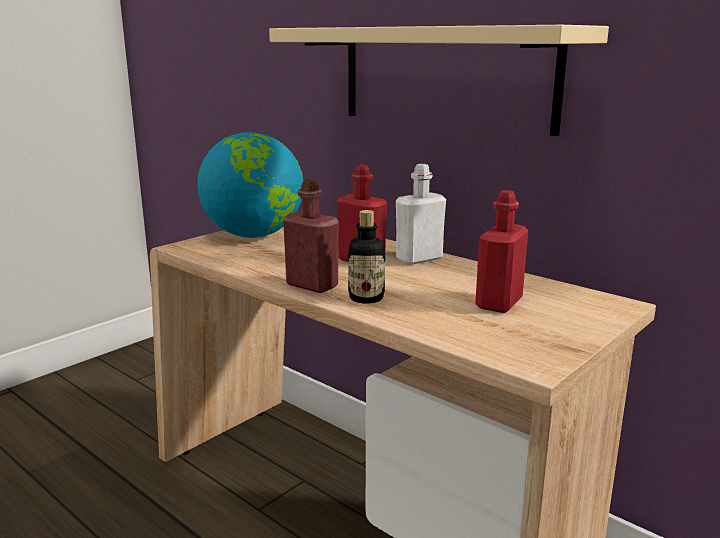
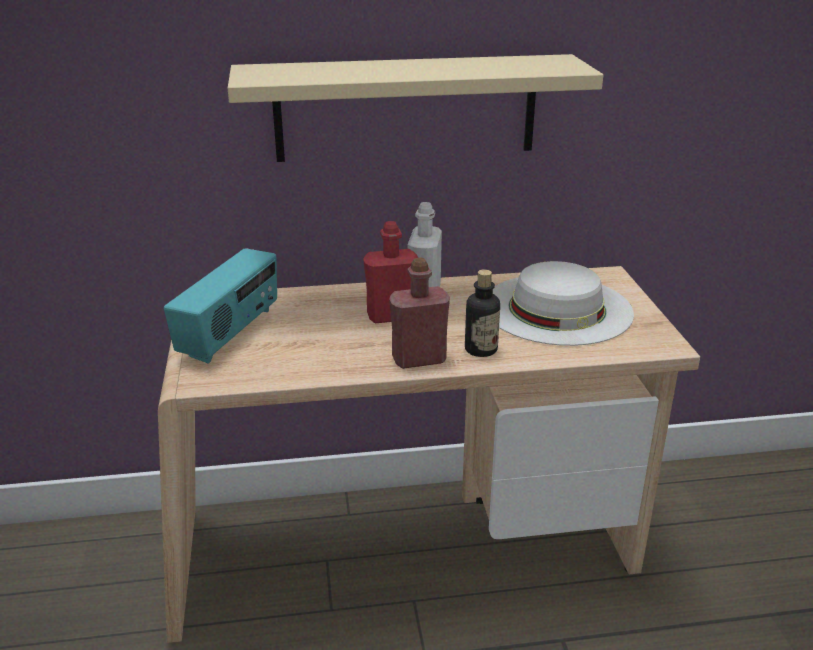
camera: 50 degrees left, 10 degrees up
(254, 235) = (231, 333): globe -> radio
(499, 303) = (557, 308): red bottle -> white hat

